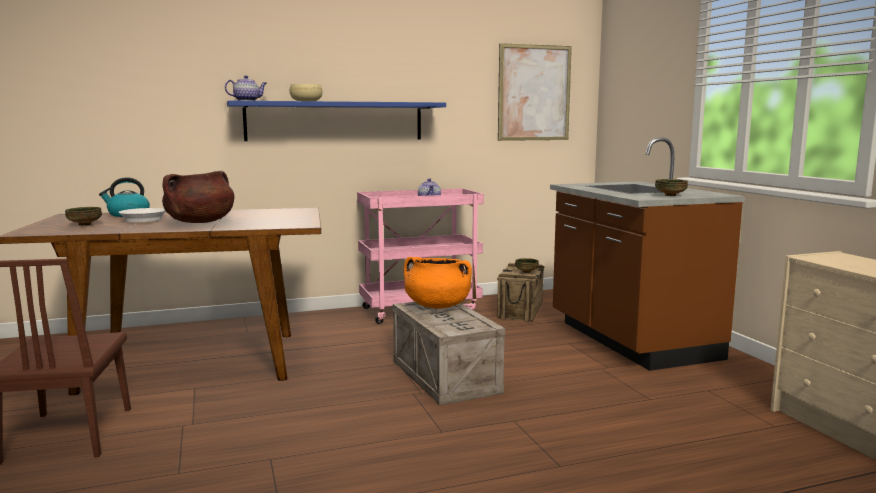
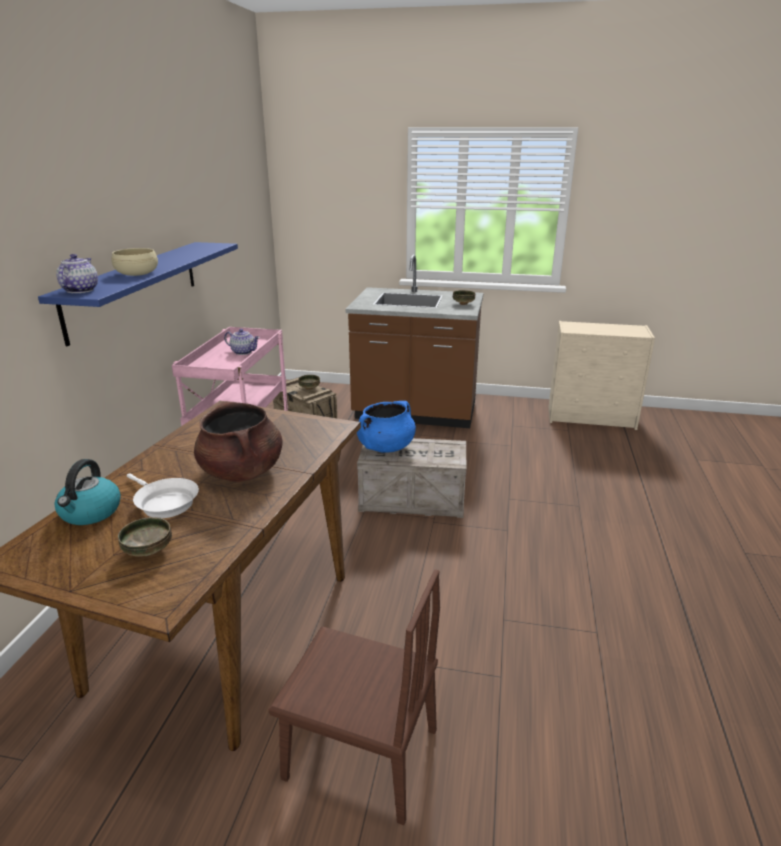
camera: 60 degrees left, 15 degrees up
(437, 306) = (386, 447): orange cooking pot -> blue cooking pot
(534, 93) = (245, 212): picture -> none

